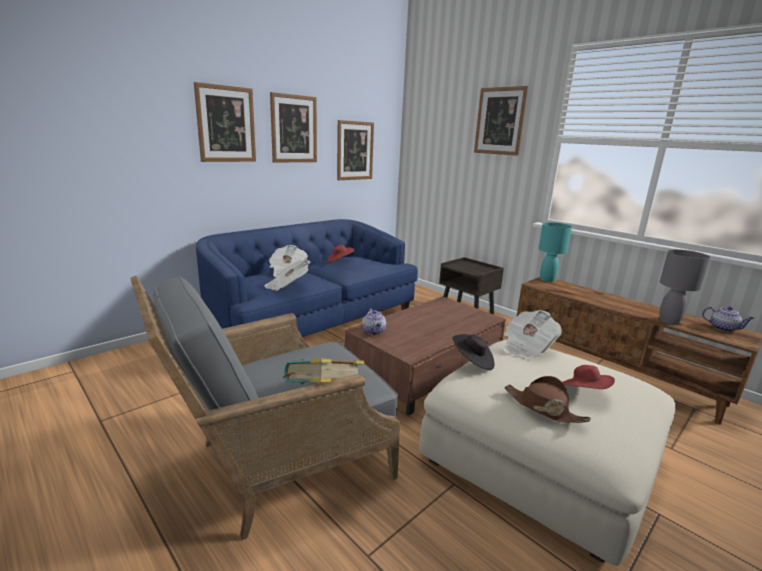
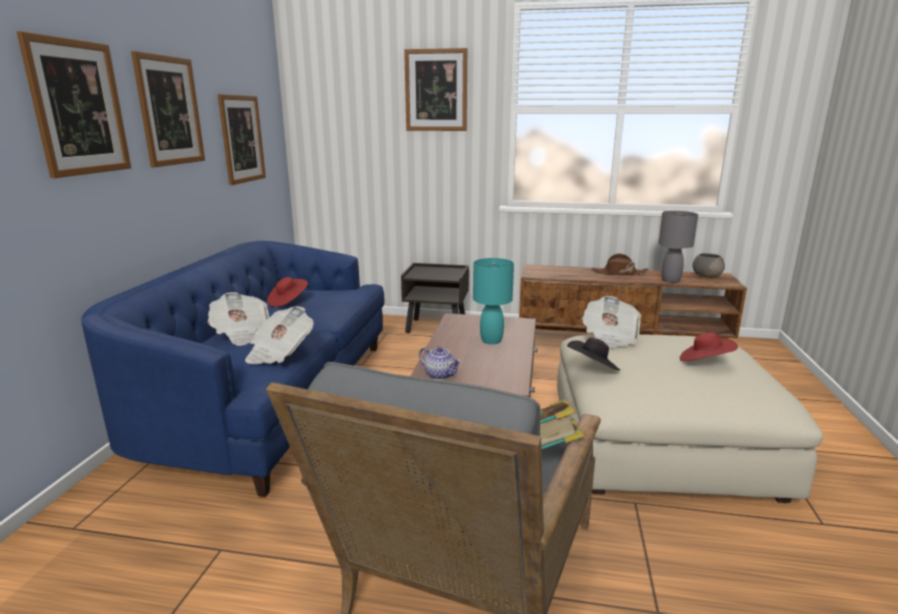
camera: 35 degrees left, 0 degrees up
(543, 408) = (702, 386): brown hat -> brown hat (619, 273)
(547, 280) = (534, 267): turquoise table lamp -> turquoise table lamp (491, 340)
(724, 328) = (706, 276): teapot -> grey bowl

